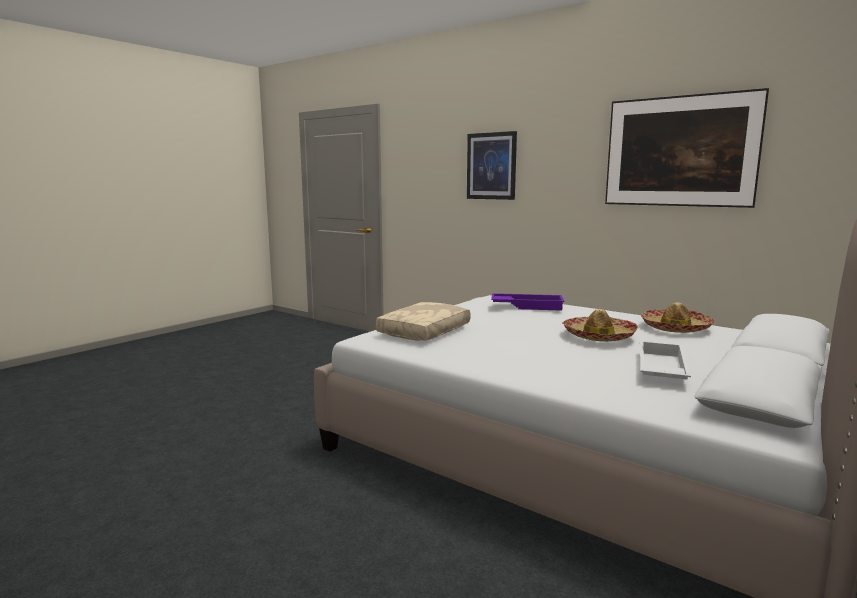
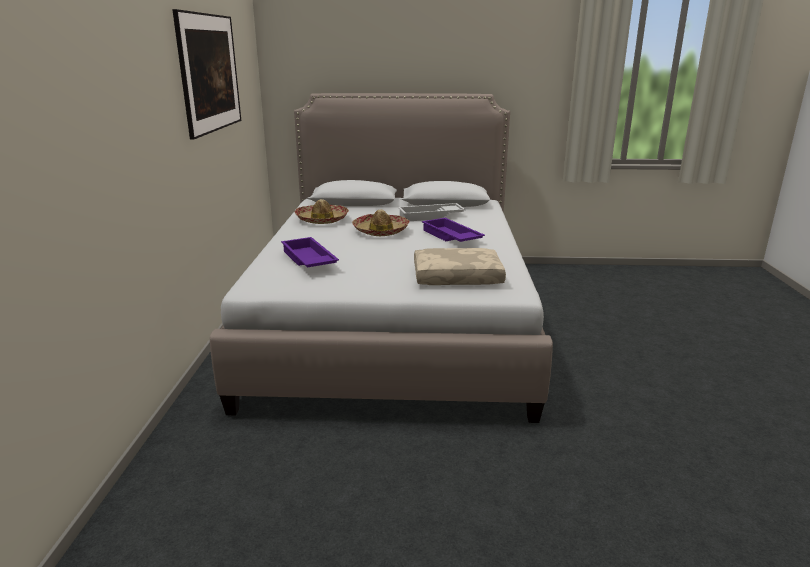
camera: 125 degrees left, 10 degrees up
(491, 166) = (93, 106): picture -> none
(545, 355) = (450, 237): none -> purple tray

